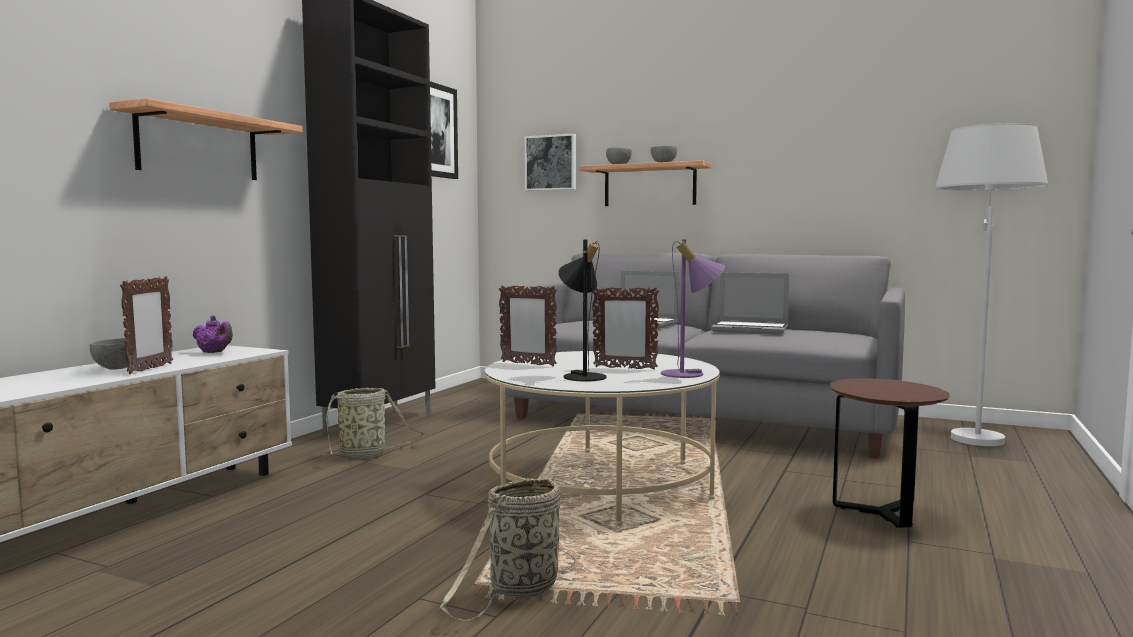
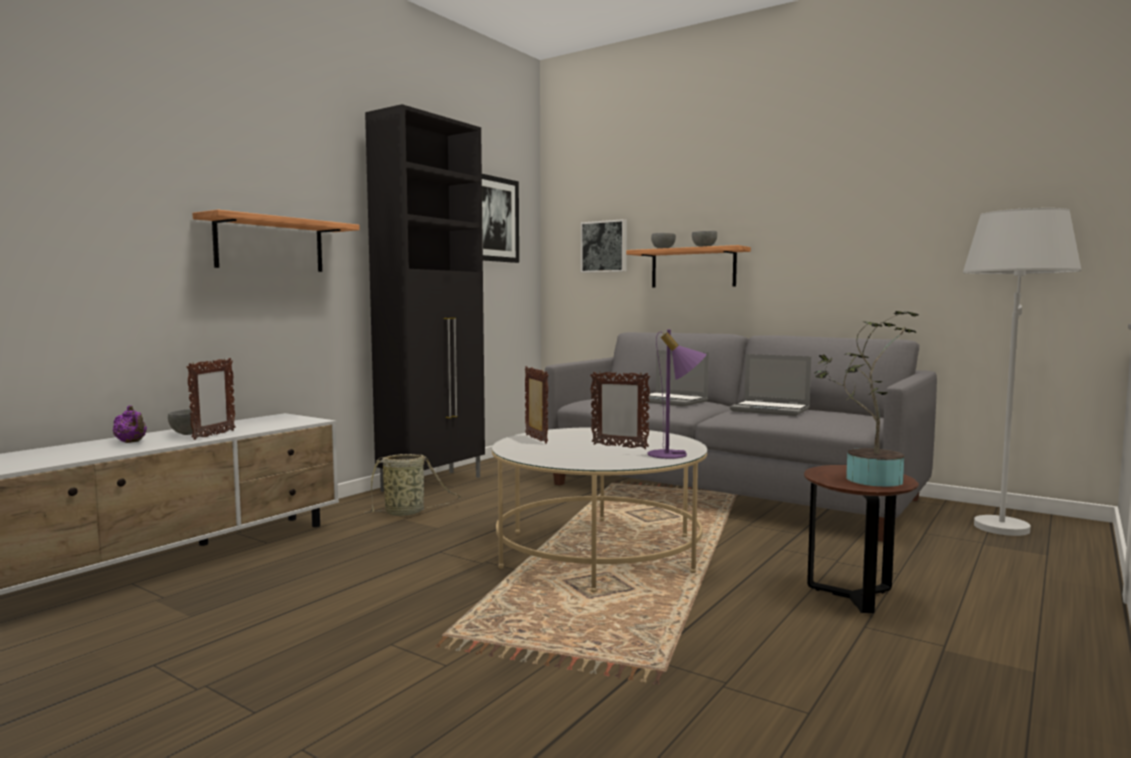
camera: 10 degrees right, 0 degrees up
(214, 353) = (275, 421): purple teapot -> purple teapot (131, 442)
(521, 590) = (478, 644): basket -> none
(527, 364) = (536, 439): picture frame -> picture frame turned 150 degrees counterclockwise
(582, 375) = (574, 453): black table lamp -> none
(897, 390) = (867, 479): none -> potted plant

